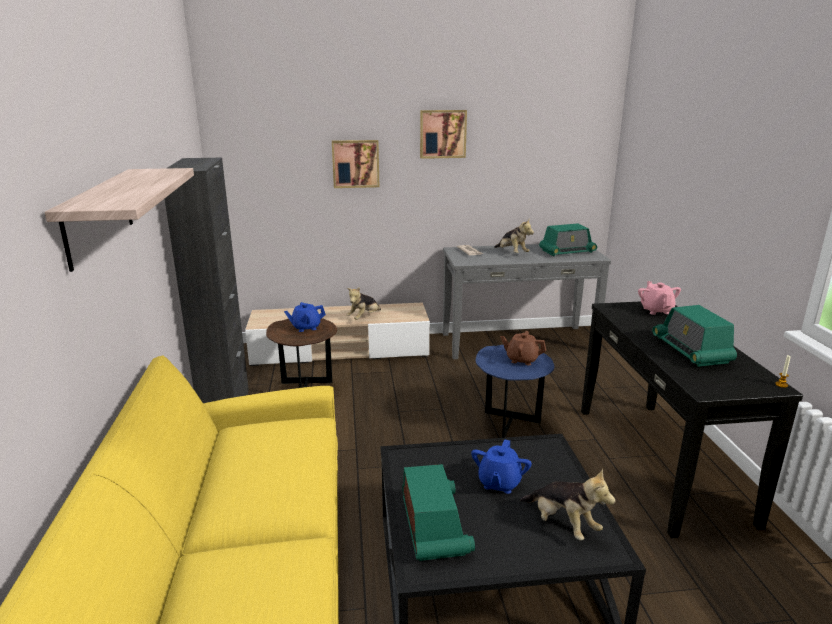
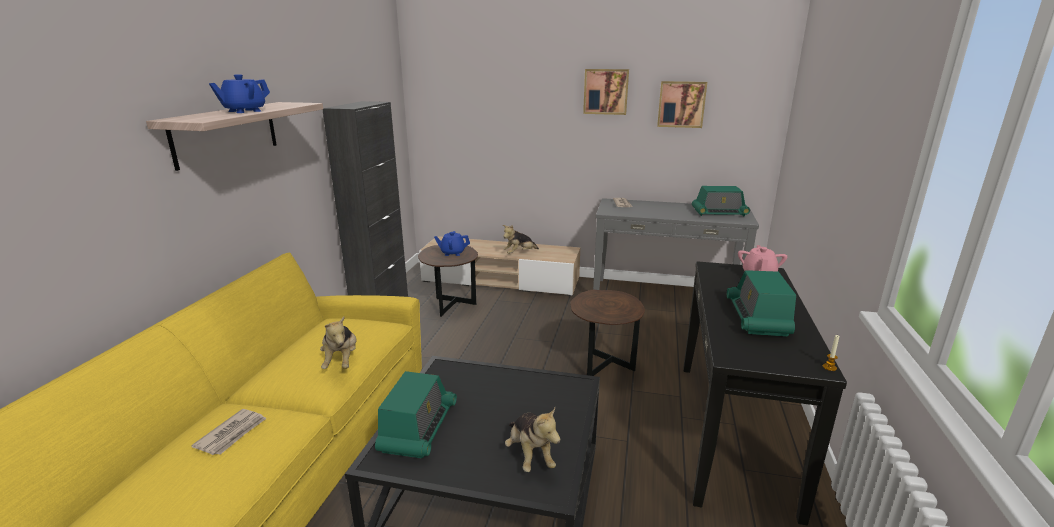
camera: 20 degrees right, 0 degrees up
(255, 584) = (232, 434): none -> newspaper
(355, 163) = (526, 116): picture -> picture (681, 104)
(499, 483) = (504, 406): blue teapot -> blue teapot (244, 111)
(509, 427) = (603, 369): blue side table -> brown side table
(512, 253) = (661, 209): plush toy -> plush toy (341, 361)
(522, 360) = (614, 306): brown teapot -> none

